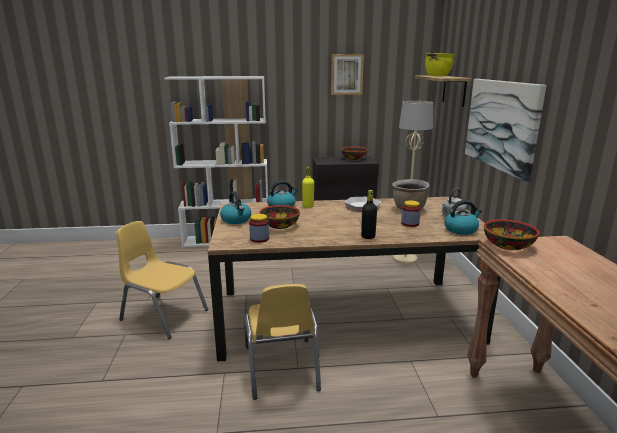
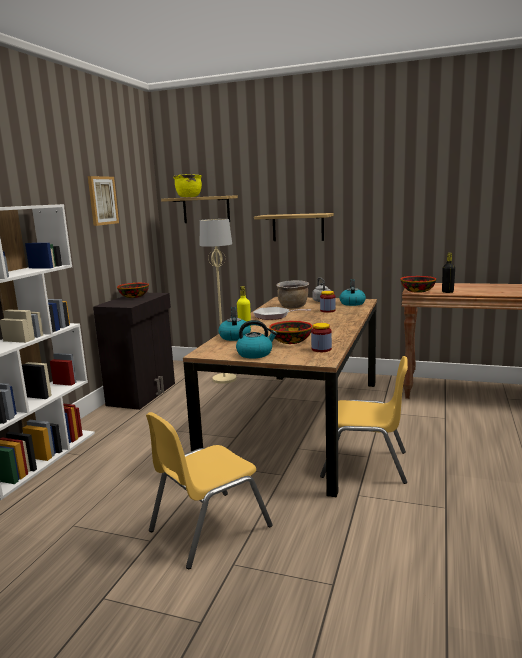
camera: 65 degrees left, 5 degrees down
(368, 236) = (346, 322): black bottle -> black bottle (447, 292)
(501, 124) = (298, 227): picture -> shelf

